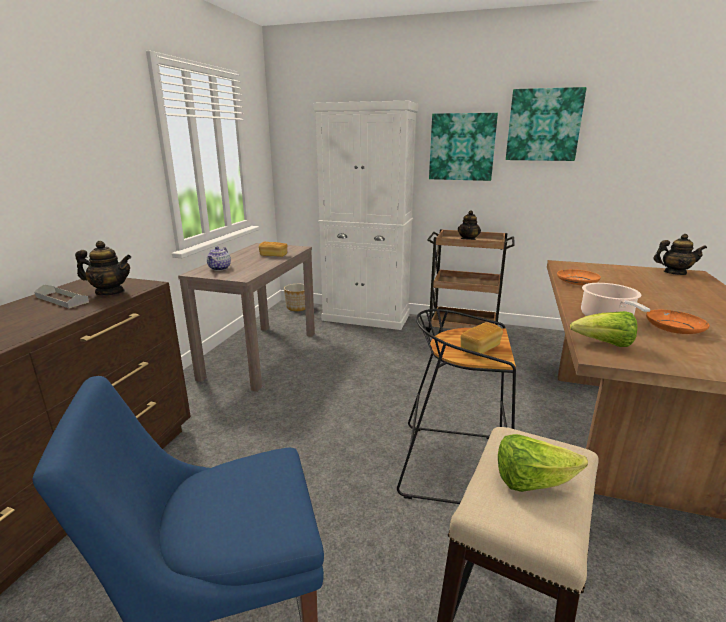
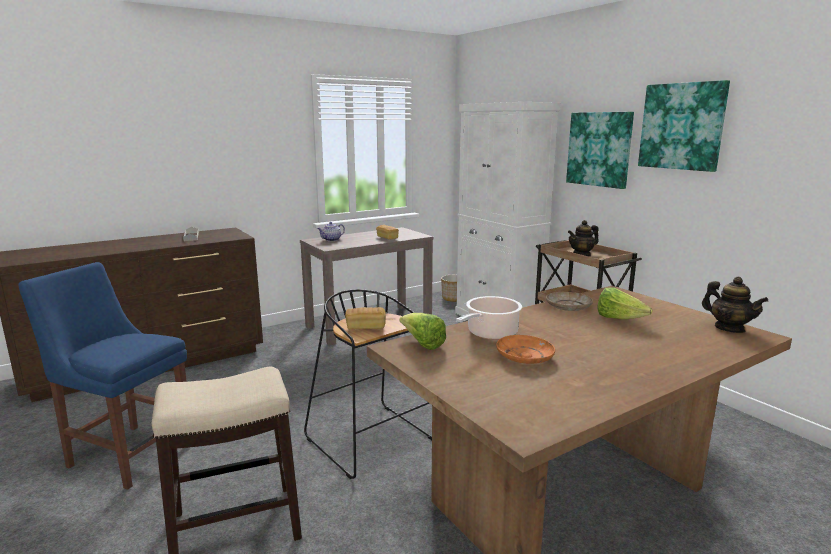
camera: 40 degrees right, 5 degrees down
(110, 292) = (216, 237): teapot -> none
(532, 482) = (220, 390): lettuce -> lettuce (619, 319)
(577, 282) = (568, 307): orange plate -> beige plate

